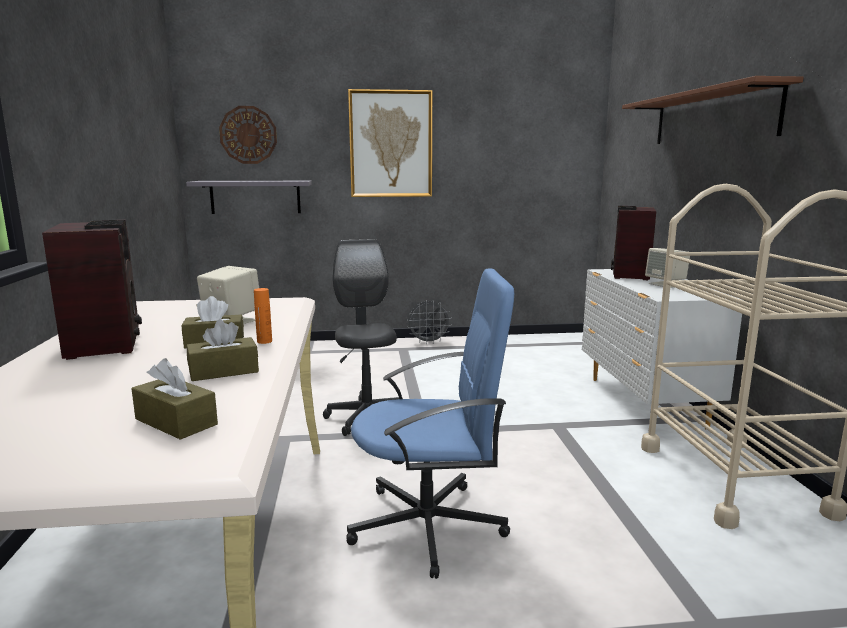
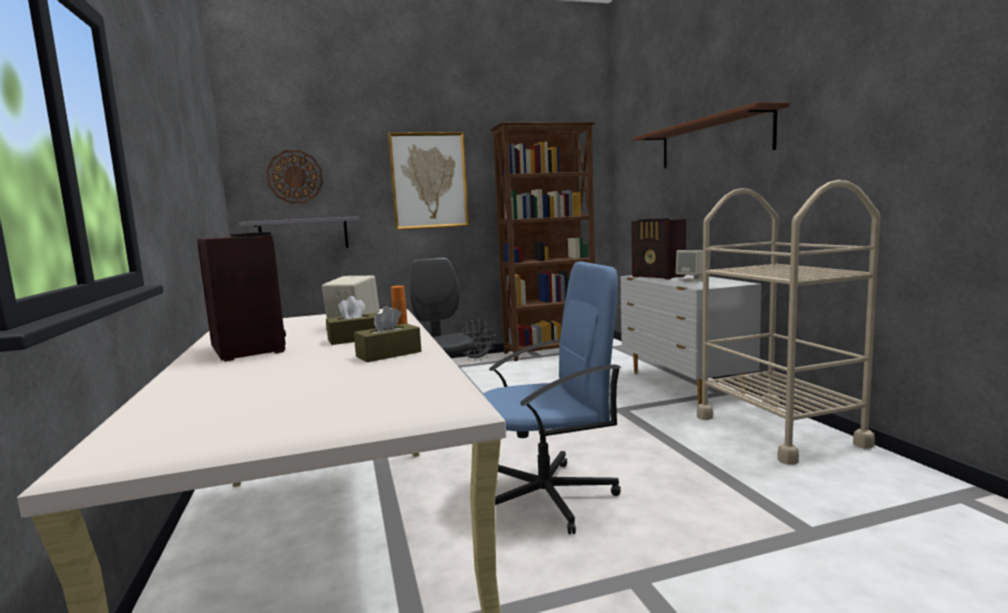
camera: 10 degrees left, 5 degrees down
(176, 422) = (387, 385): brown tissue box -> none
(512, 342) = (551, 352): none -> brown bookcase
(629, 275) = (658, 276): radio -> radio turned 45 degrees counterclockwise

